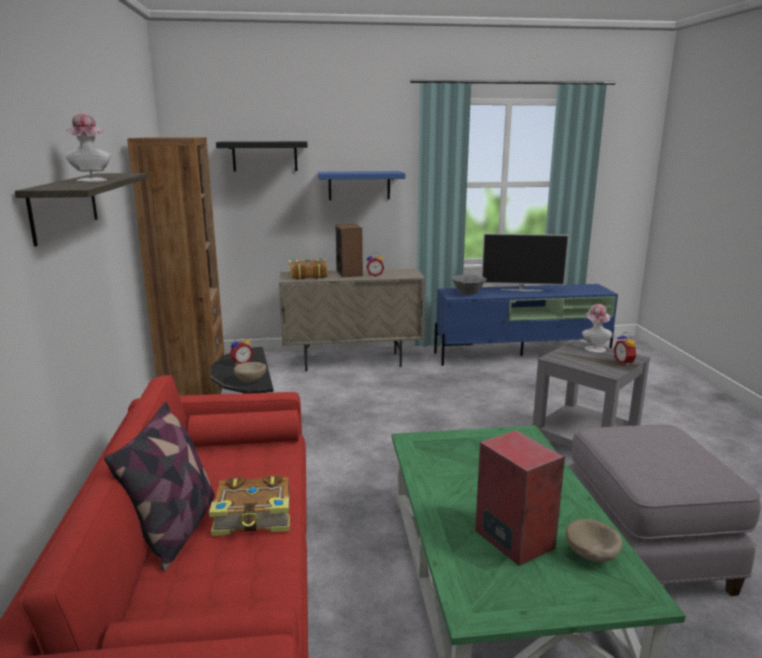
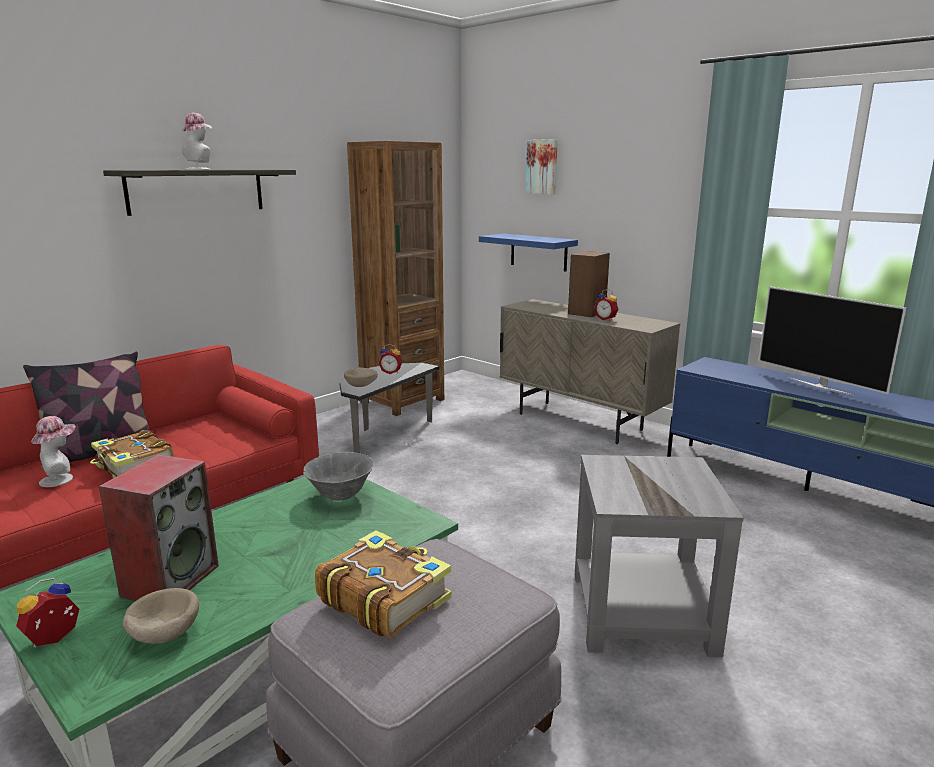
camera: 50 degrees right, 0 degrees up
(265, 156) = (542, 167): black shelf -> picture
(307, 275) = (543, 306): book -> book (383, 597)
(359, 185) = (635, 205): blue shelf -> blue shelf (538, 252)
(468, 294) = (722, 371): grey bowl -> grey bowl (340, 496)
(594, 348) = (692, 474): hat -> hat (61, 479)
(625, 363) = (677, 505): alarm clock -> alarm clock (54, 640)

